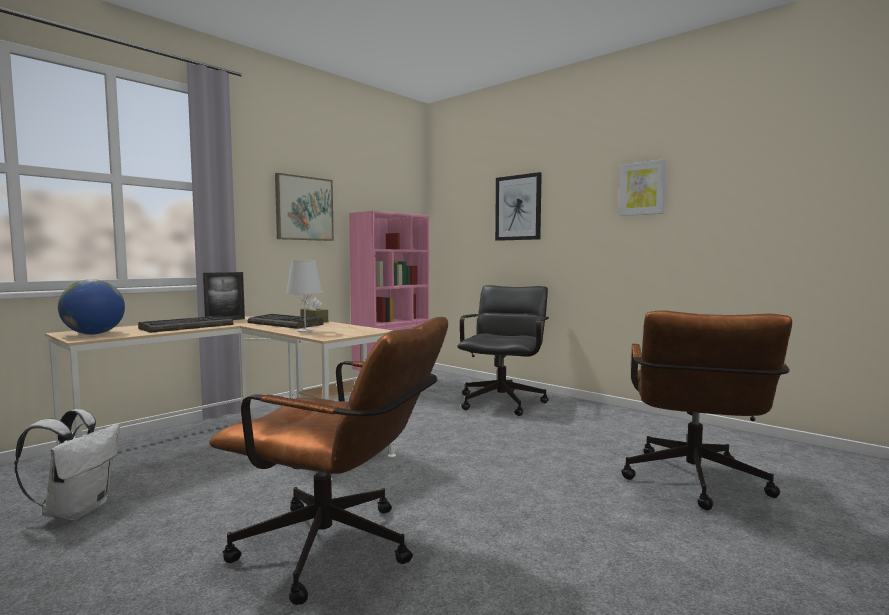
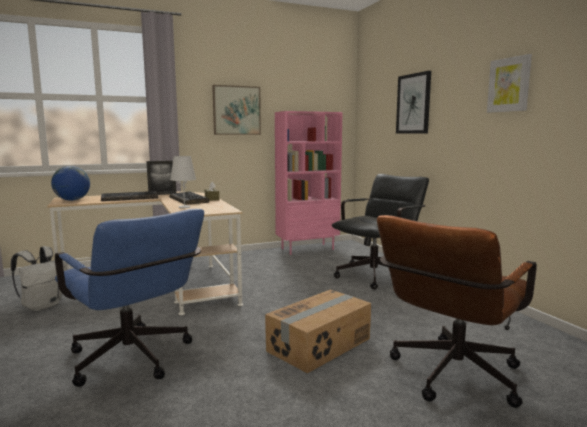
camera: 25 degrees right, 5 degrees up
(339, 551) = (135, 361): brown office chair -> blue office chair
(540, 481) = (320, 345): none -> cardboard box

